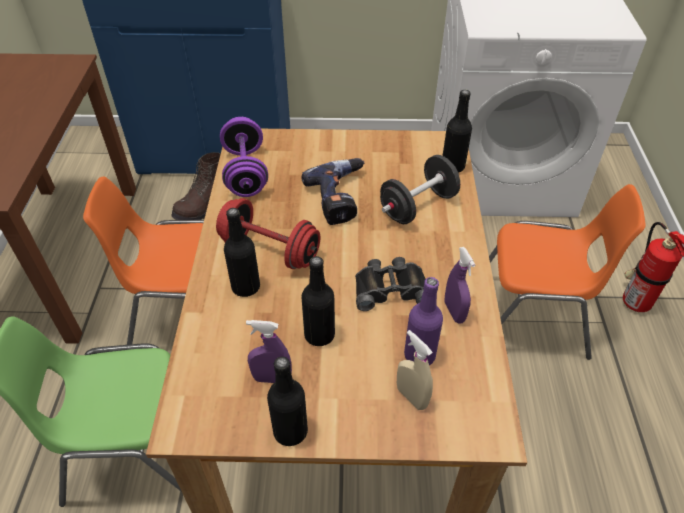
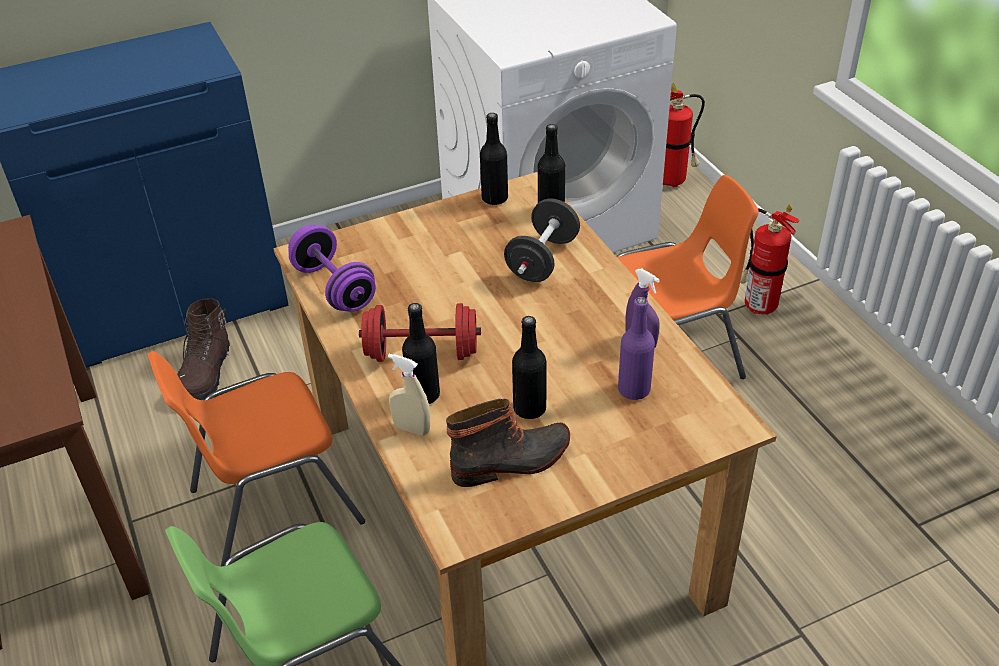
camera: 25 degrees left, 5 degrees down
(272, 378) = (512, 462): purple spray bottle -> boot
(290, 431) = (561, 495): black bottle -> black bottle (494, 198)
(341, 197) = (458, 278): power drill -> none
(390, 288) = (568, 343): black binoculars -> none
(411, 397) = (650, 425): beige spray bottle -> beige spray bottle (411, 428)
(616, 176) = (674, 181): none -> fire extinguisher

